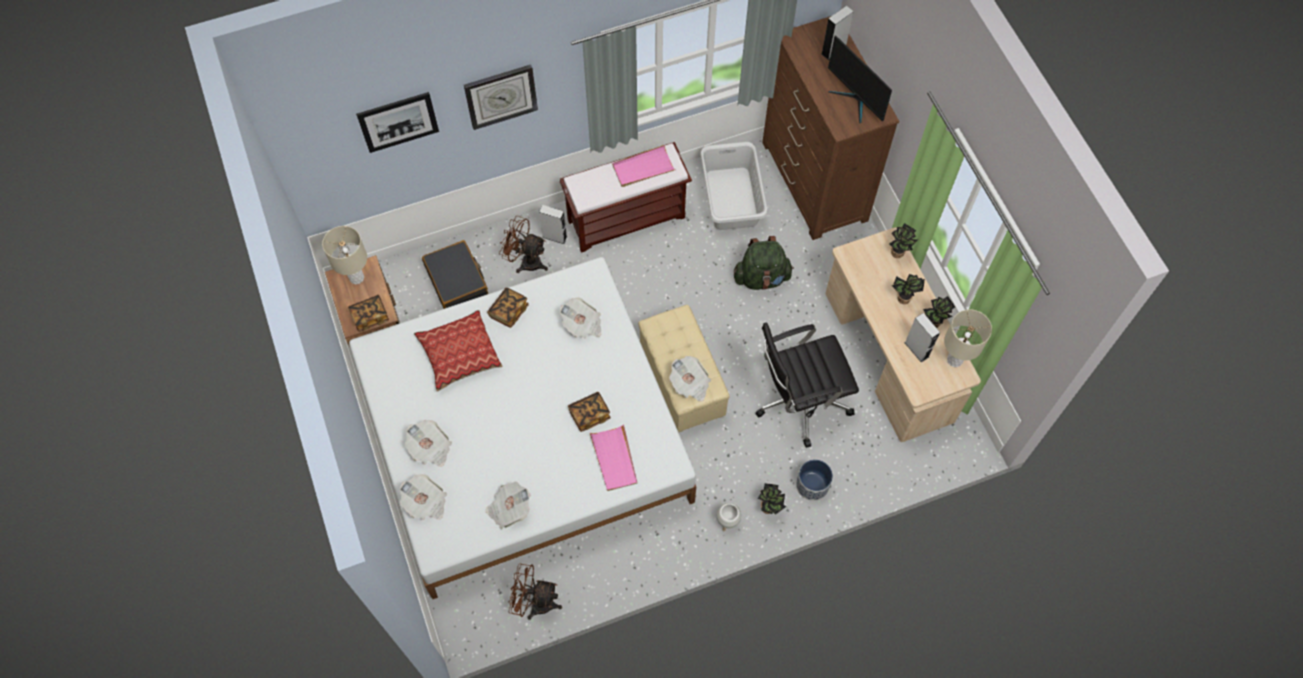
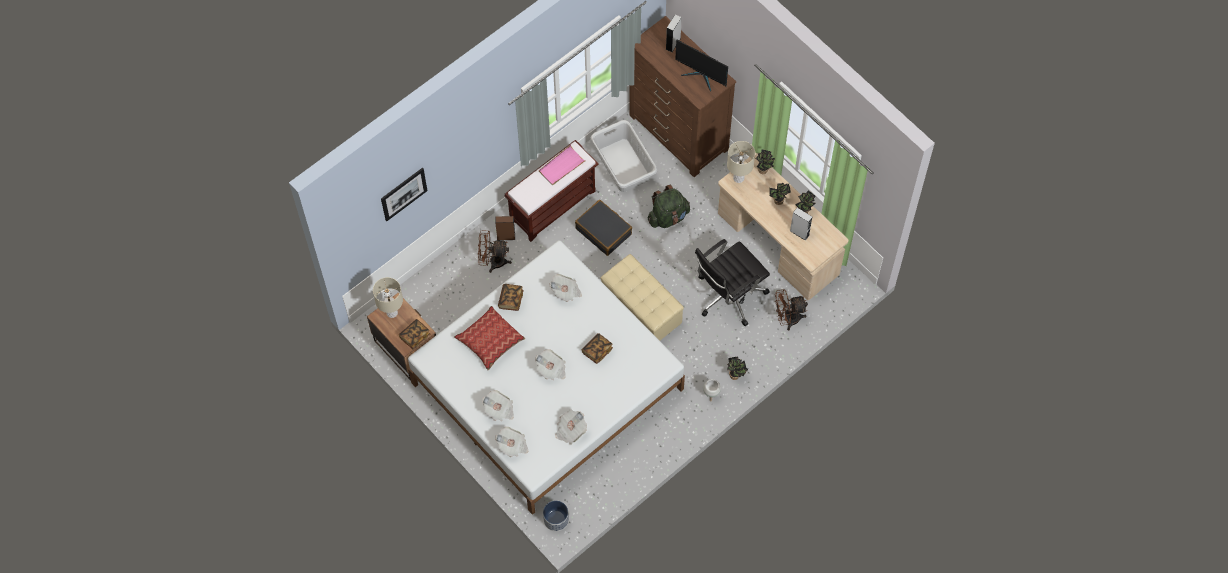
camera: 20 degrees left, 0 degrees up
(457, 281) = (449, 293): black suitcase -> black suitcase (604, 231)
(501, 96) = (463, 152): wall clock -> none
(535, 602) = (603, 492): brown fan -> brown fan (787, 319)
(554, 237) = (506, 237): grey speaker -> brown speaker
(614, 459) = (626, 374): pink tray -> none
(690, 384) = (654, 308): newspaper -> newspaper (551, 369)
(812, 485) = (758, 350): planter -> planter (556, 520)
(954, 360) = (826, 231): beige table lamp -> beige table lamp (738, 178)

